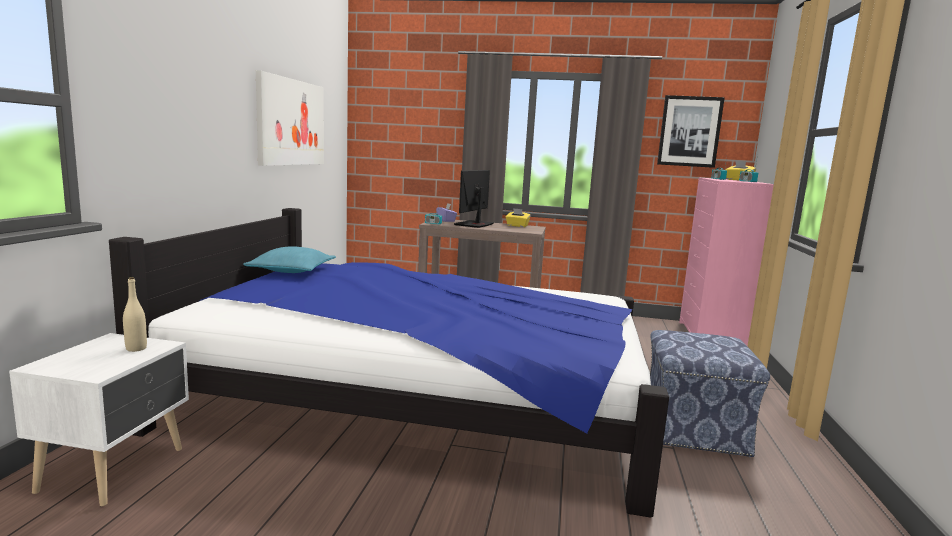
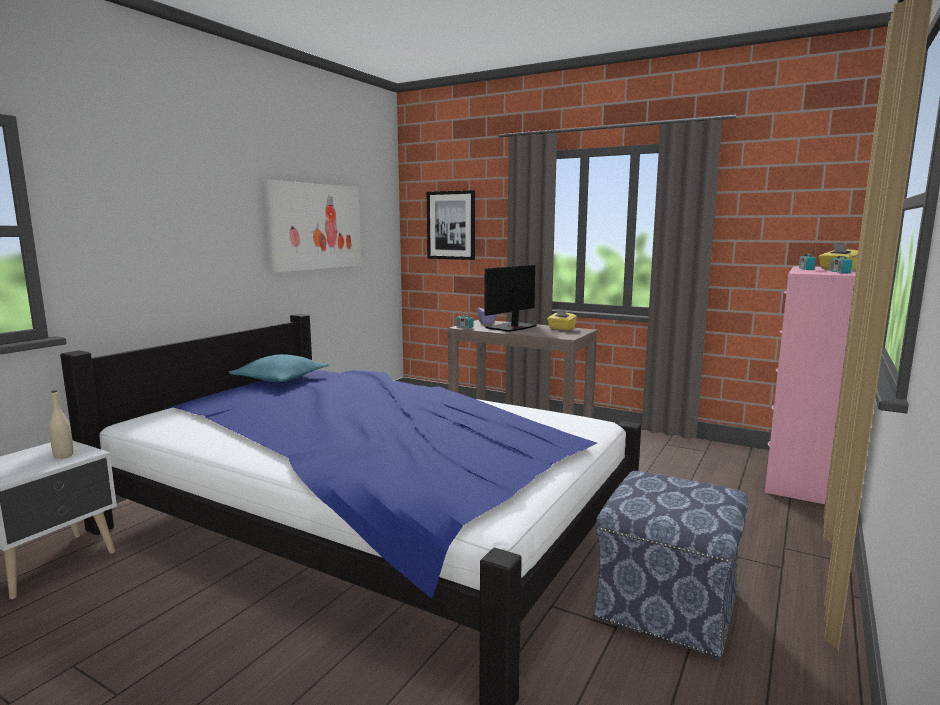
camera: 20 degrees right, 0 degrees up
(689, 131) = (781, 207): picture -> picture (451, 225)

